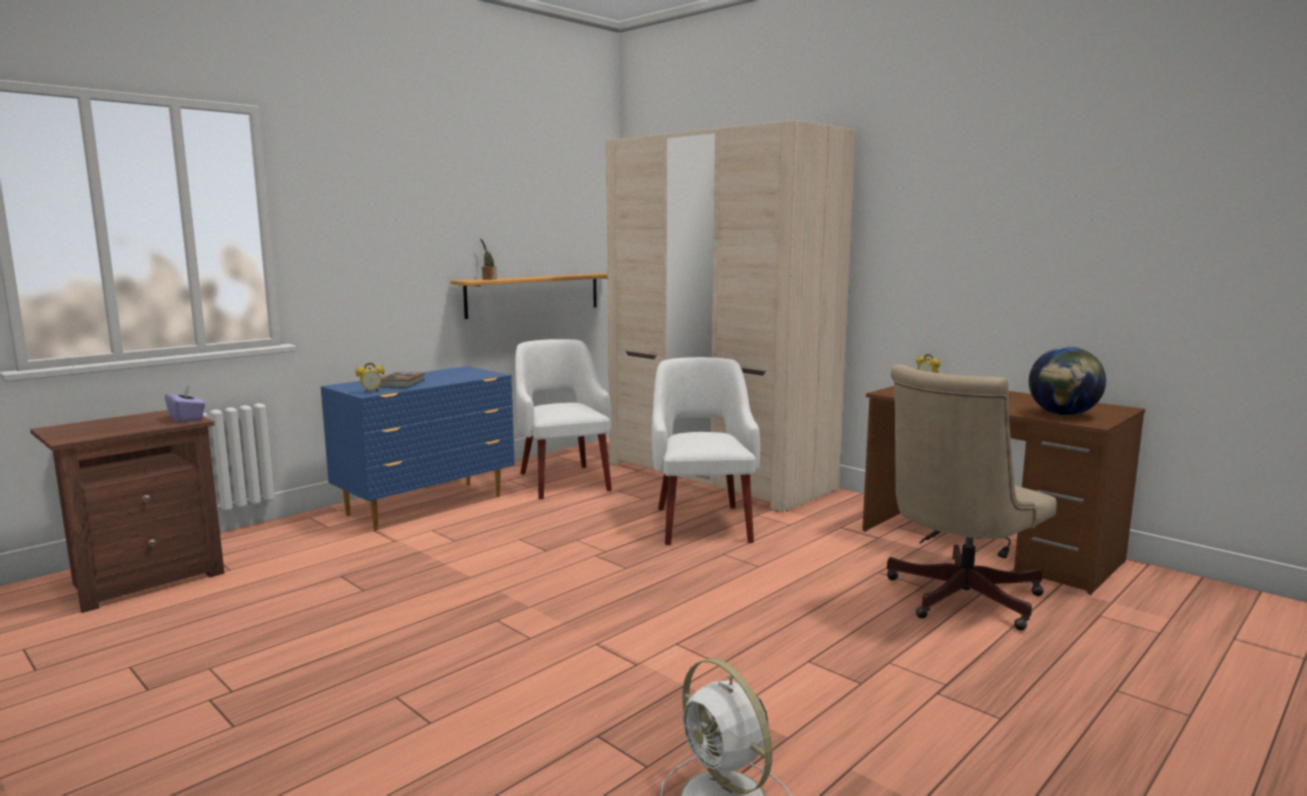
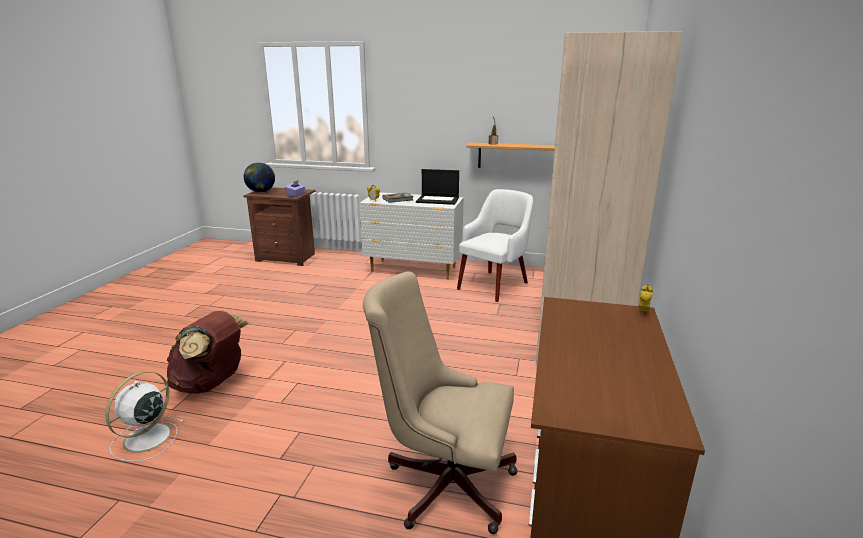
camera: 60 degrees right, 10 degrees up
(428, 505) = (414, 270): blue dresser -> white dresser
(454, 373) = (438, 200): none -> laptop
(597, 717) = (212, 384): none -> brown backpack
(702, 523) = (478, 344): white armchair -> none
(1063, 414) = (577, 393): globe -> globe (261, 192)

